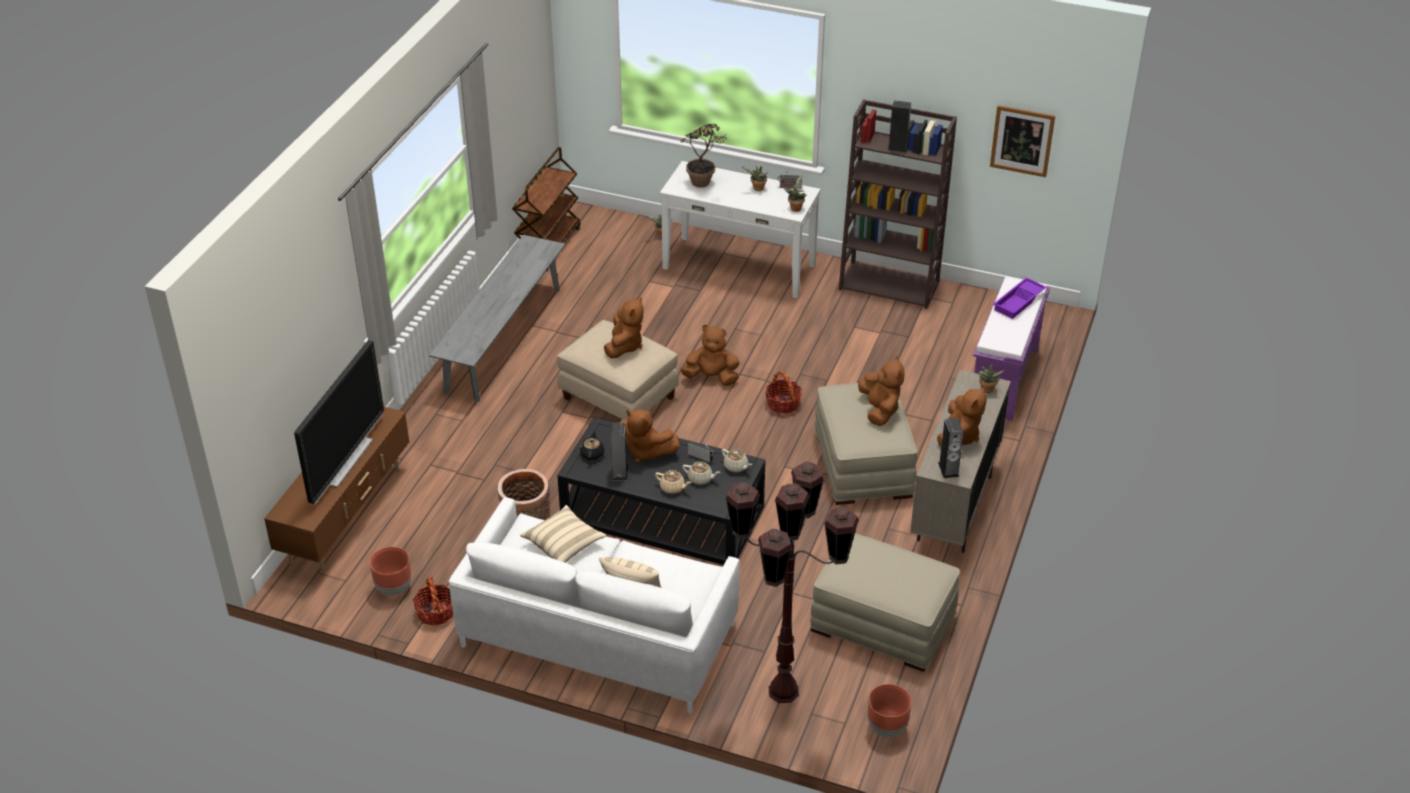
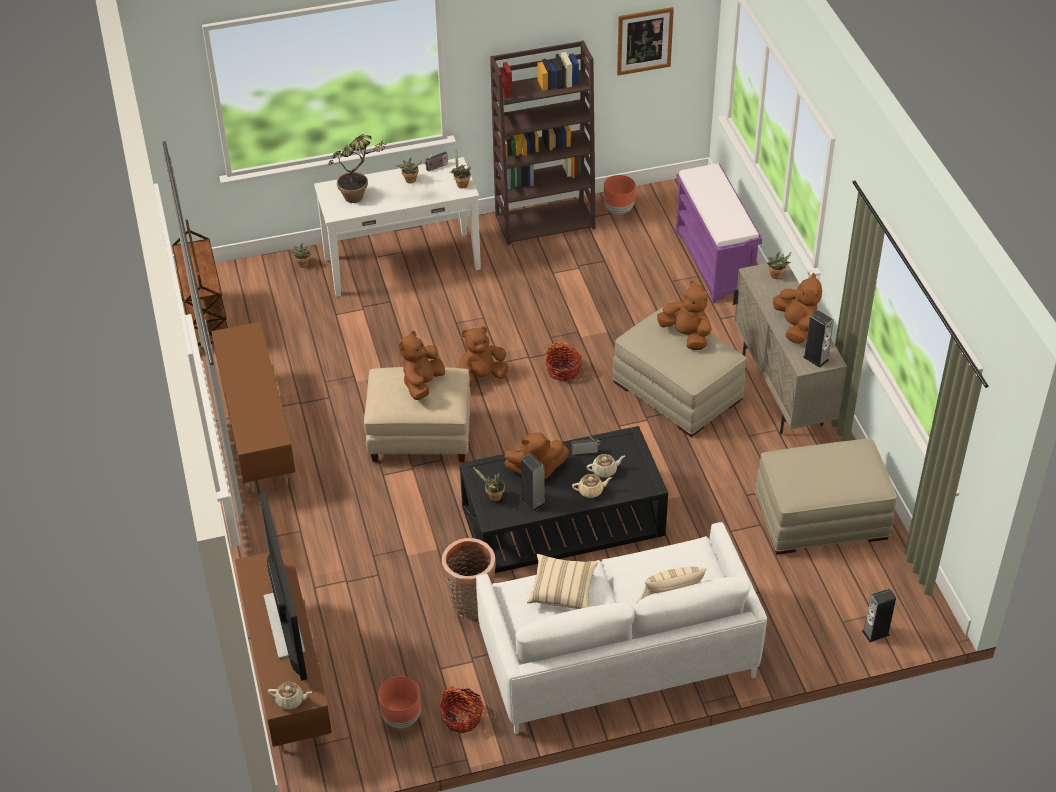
camera: 35 degrees left, 5 degrees up
(503, 339) = (258, 434): grey bench -> brown tv stand
(592, 453) = (493, 497): black teapot -> potted plant
(624, 346) = (422, 384): brown plush toy -> brown plush toy turned 135 degrees counterclockwise
(736, 467) = (623, 445): beige teapot -> beige teapot (290, 700)
(782, 691) = (804, 616): brown floor lamp -> none
(887, 728) = (906, 599): brown planter -> brown planter (619, 209)
(898, 147) = (541, 90): speaker -> speaker (875, 633)
(1019, 302) = (712, 187): purple tray -> none

